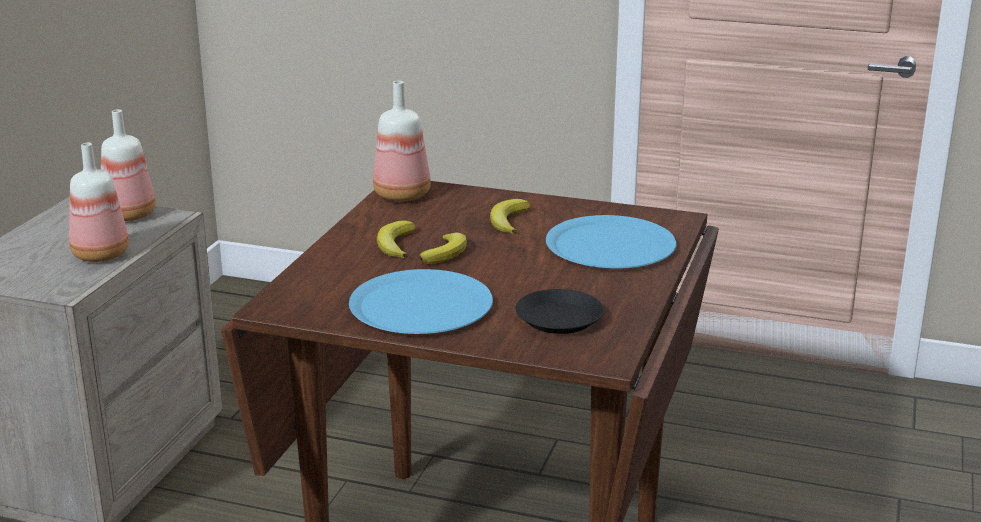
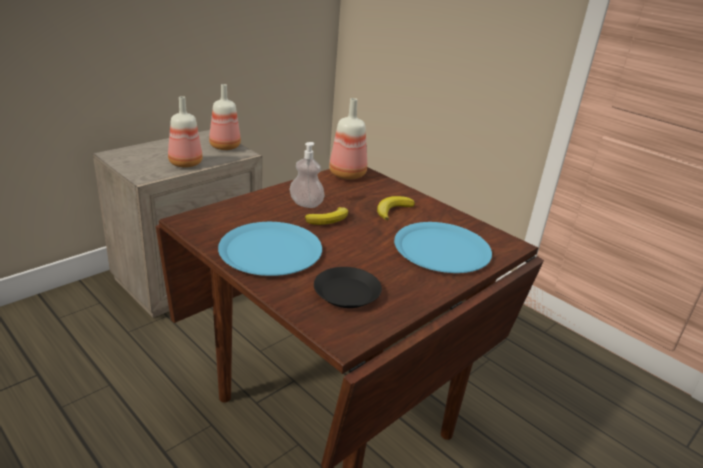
camera: 25 degrees right, 5 degrees up
(395, 244) = (306, 204): banana -> soap dispenser

